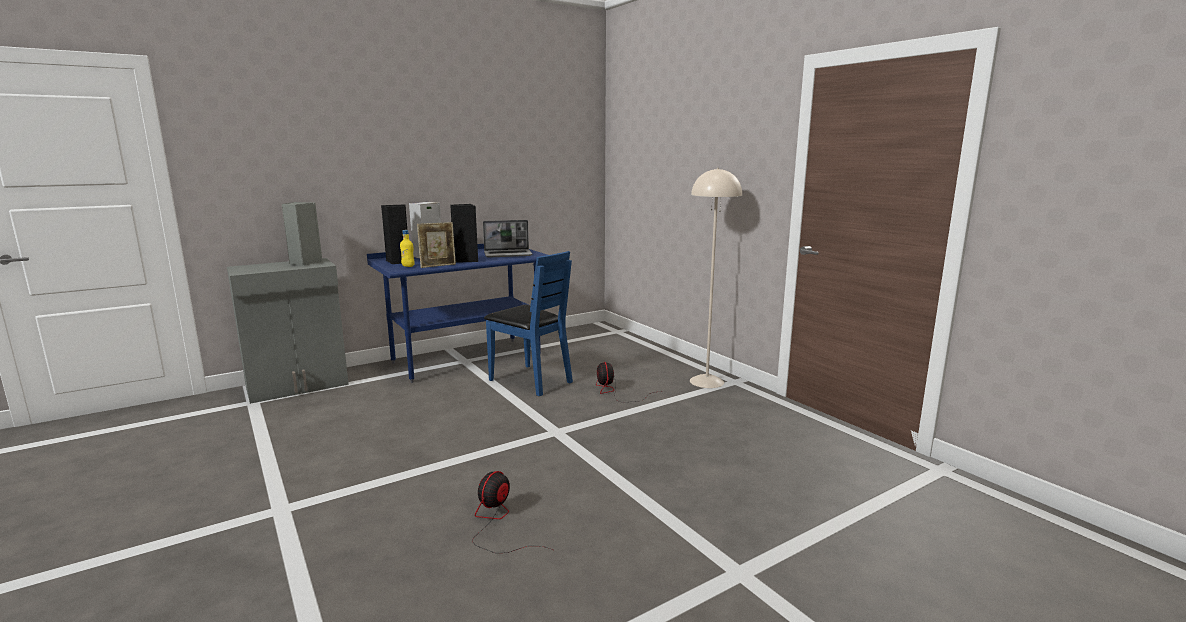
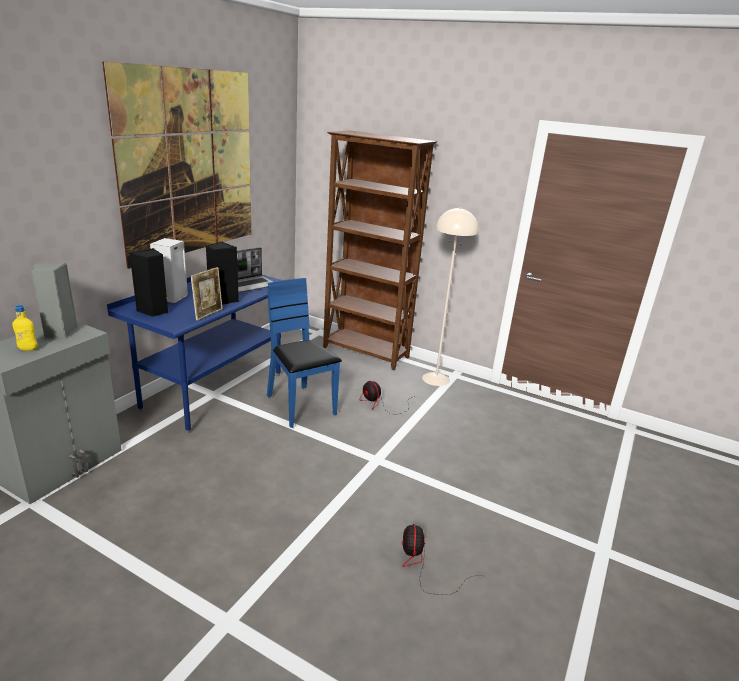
camera: 30 degrees left, 10 degrees up
(408, 266) = (176, 318): yellow bottle -> yellow bottle (28, 349)
(467, 140) = (190, 164): none -> picture
(531, 380) = (300, 406): blue chair -> blue chair turned 135 degrees counterclockwise
(650, 351) = (366, 353): none -> brown bookcase

